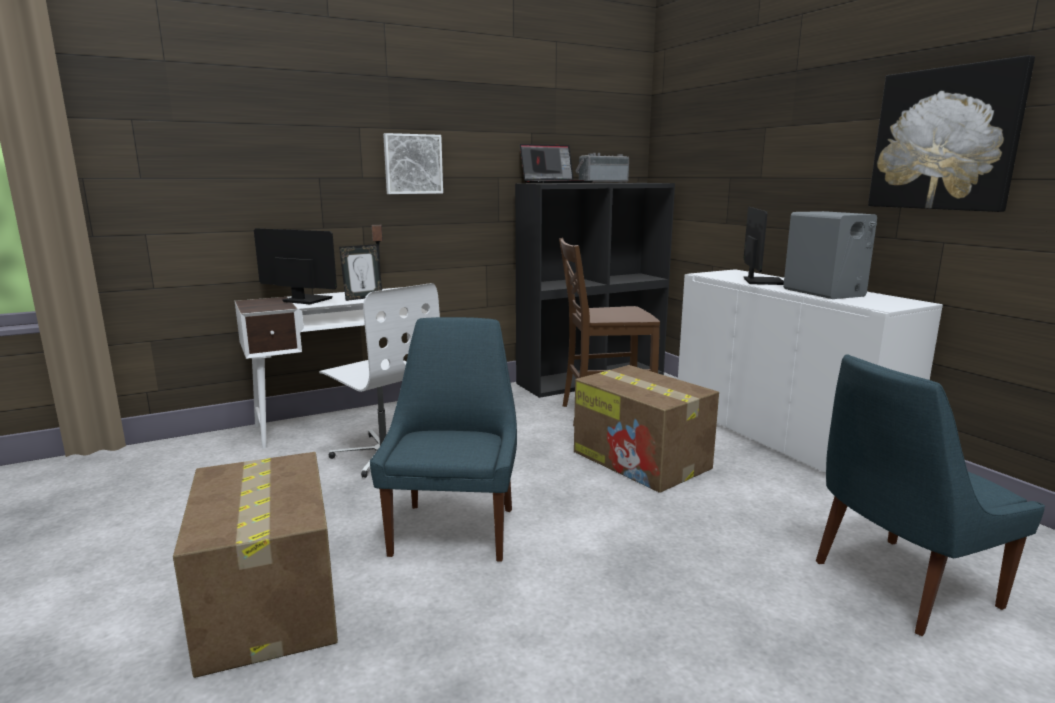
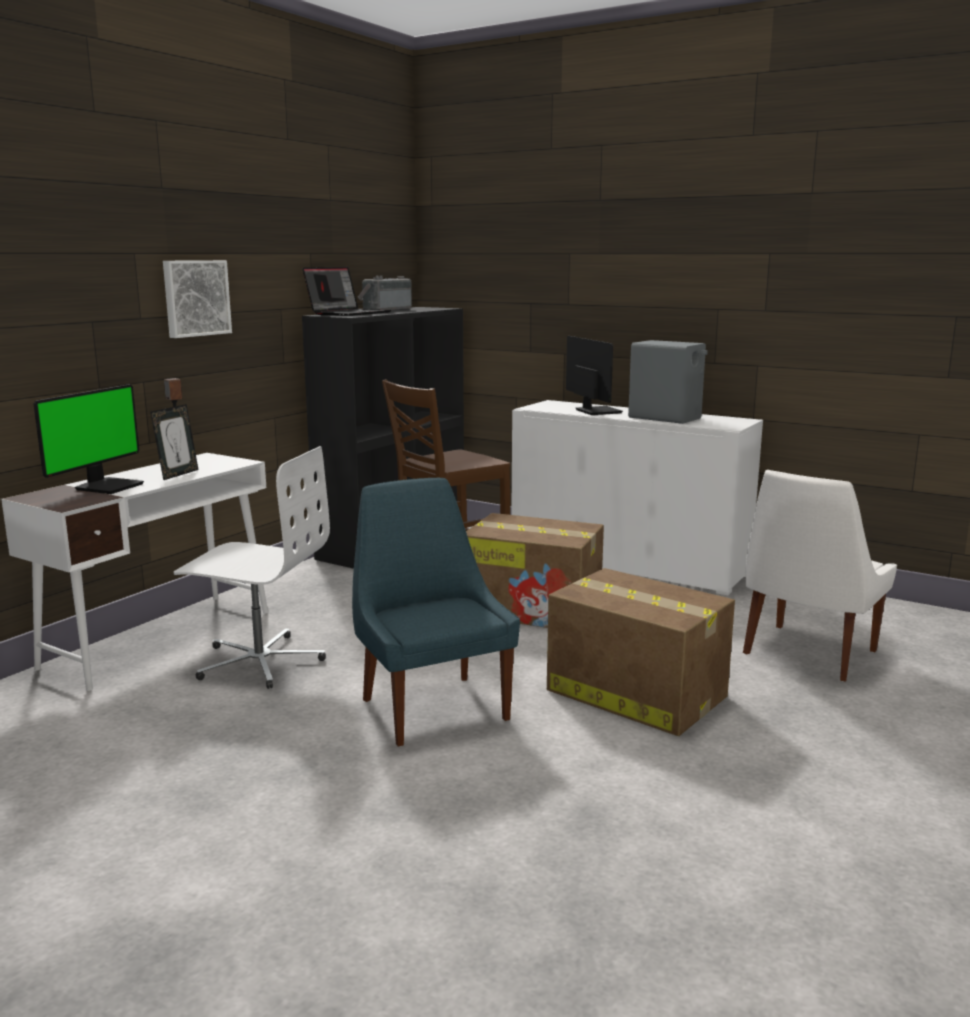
camera: 30 degrees left, 0 degrees up
(268, 601) = (329, 814): cardboard box -> cardboard box (634, 692)
(305, 300) = (108, 486): monitor -> monitor turned 120 degrees clockwise
(899, 585) = (807, 654): blue chair -> white chair
(945, 139) = (751, 276): picture -> none

